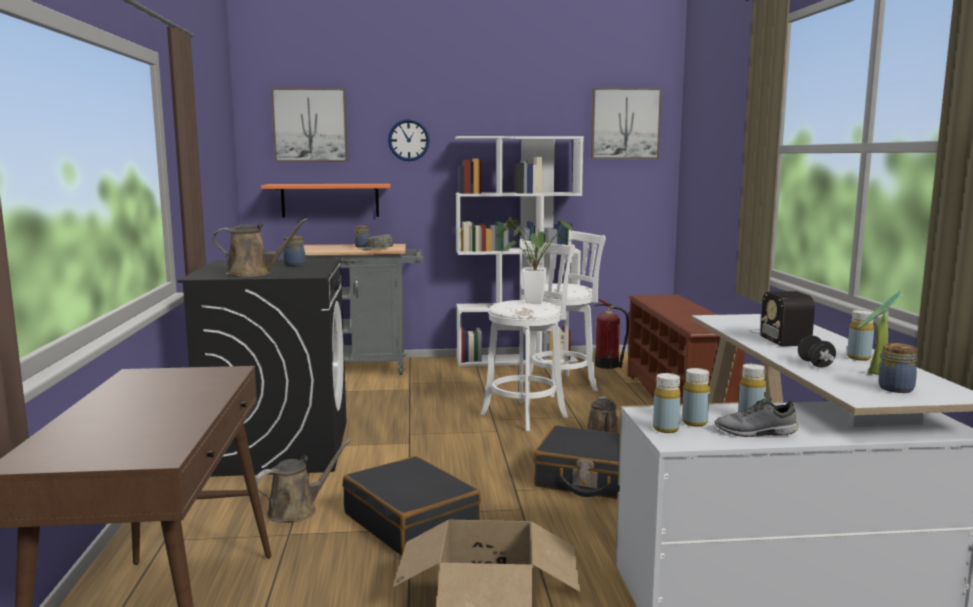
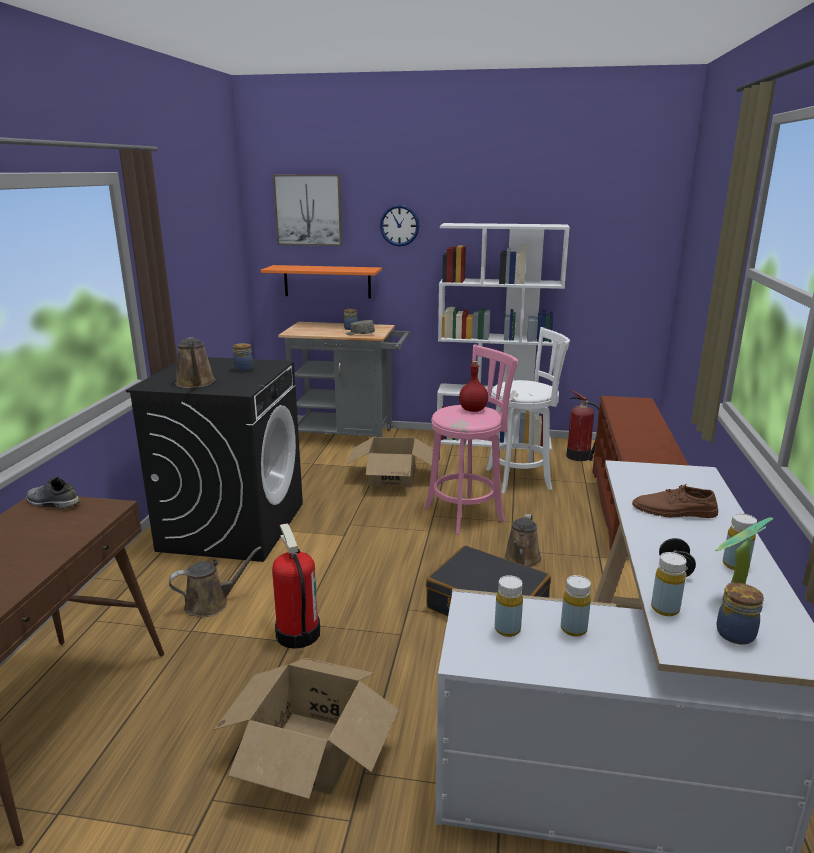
camera: 15 degrees right, 10 degrees up
(254, 273) = (196, 383): brown watering can -> brown watering can turned 60 degrees clockwise
(411, 522) = (297, 633): black suitcase -> fire extinguisher
(430, 394) = (392, 477): none -> cardboard box
(527, 415) = (467, 513): white stool -> pink stool
(529, 301) = (472, 410): potted plant -> red bottle
(625, 123) = (622, 210): picture -> none
(665, 429) = (470, 635): yellow bottle -> yellow bottle (665, 609)
(755, 433) = (560, 658): grey shoe -> grey shoe (52, 503)
(780, 336) = (674, 511): radio -> brown shoe

